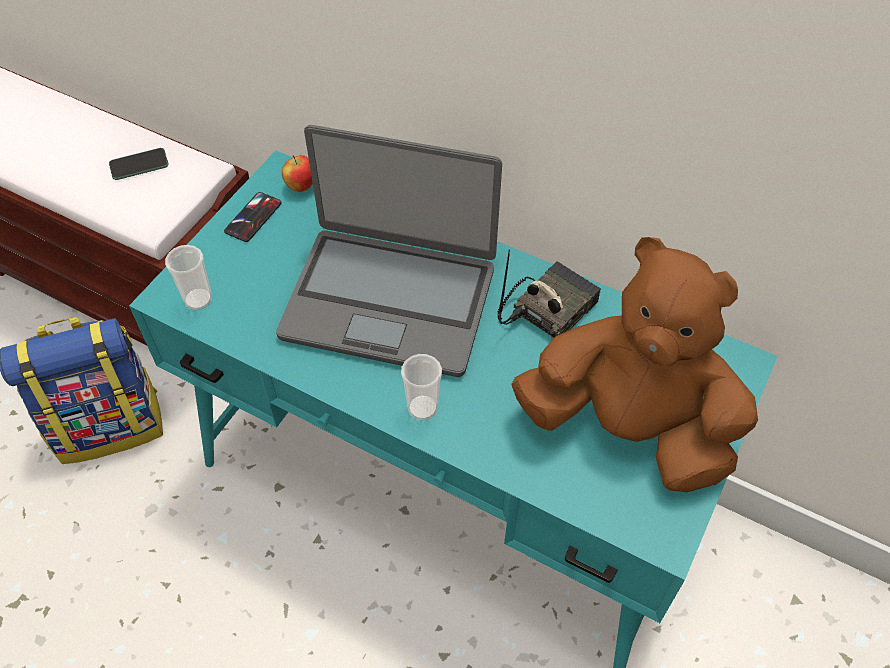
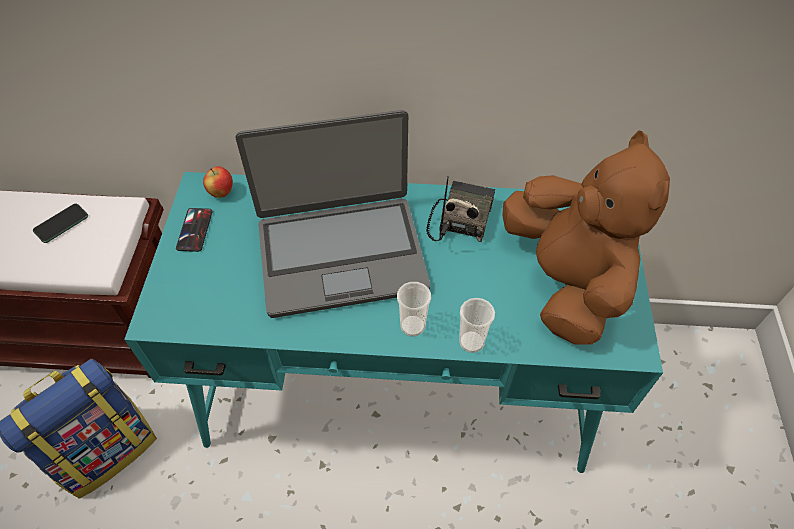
camera: 25 degrees left, 0 degrees up
(198, 299) = (184, 311): cup -> cup (471, 342)
(629, 427) = (565, 281): brown plush toy -> brown plush toy turned 75 degrees clockwise

